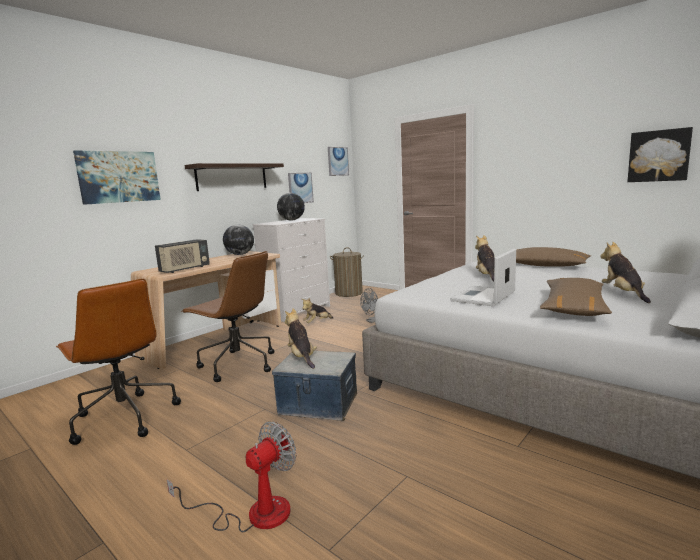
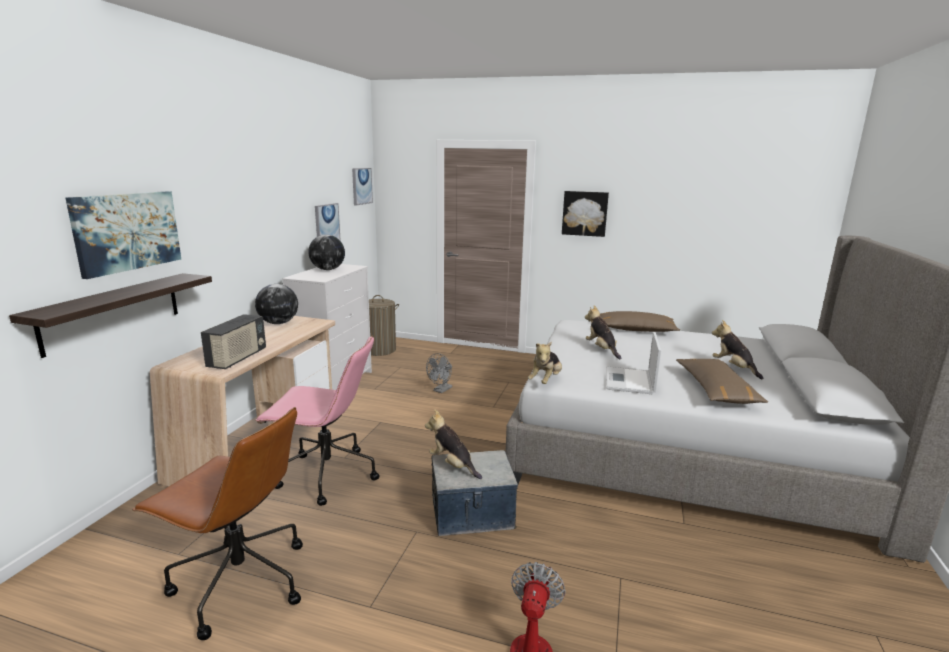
camera: 25 degrees left, 5 degrees up
(232, 177) = (258, 217): shelf -> shelf (113, 312)
(237, 365) = (325, 475): brown office chair -> pink office chair
(317, 323) = (376, 399): plush toy -> plush toy (545, 381)
(659, 156) = (713, 220): picture -> picture (584, 213)

